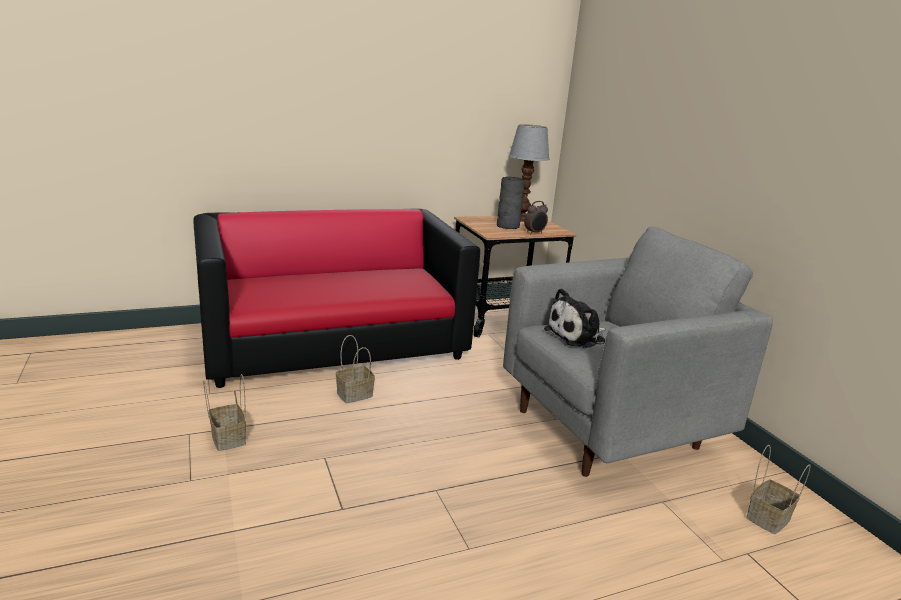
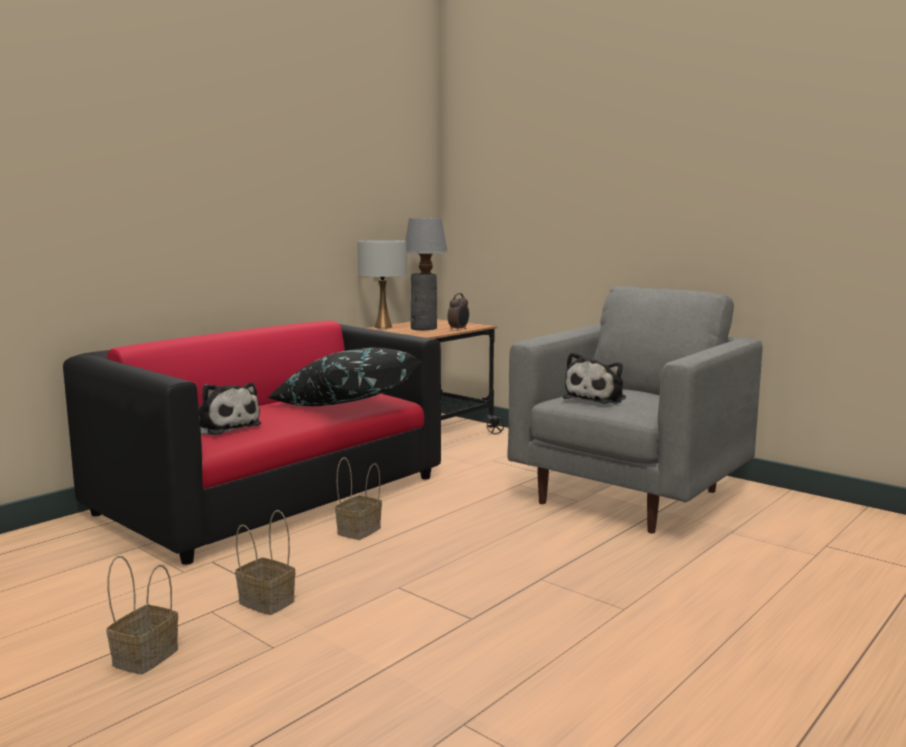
camera: 25 degrees left, 10 degrees down
(279, 289) = (224, 426): none -> plush toy
(388, 287) = (344, 405): none -> black pillow
(478, 218) = (383, 327): none -> white table lamp
(768, 517) = (813, 520): basket -> basket (146, 656)

